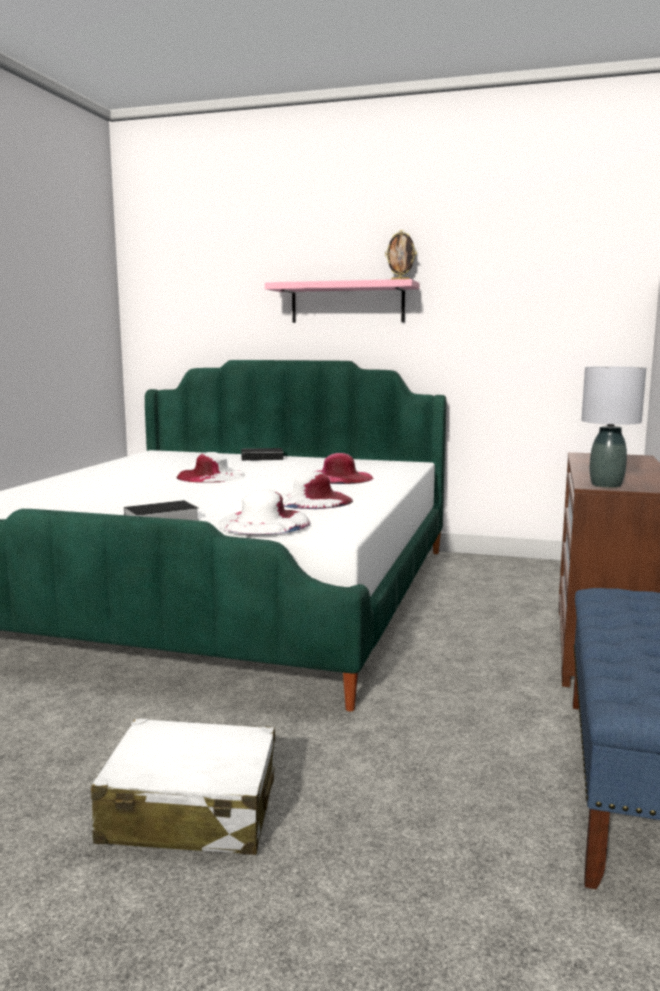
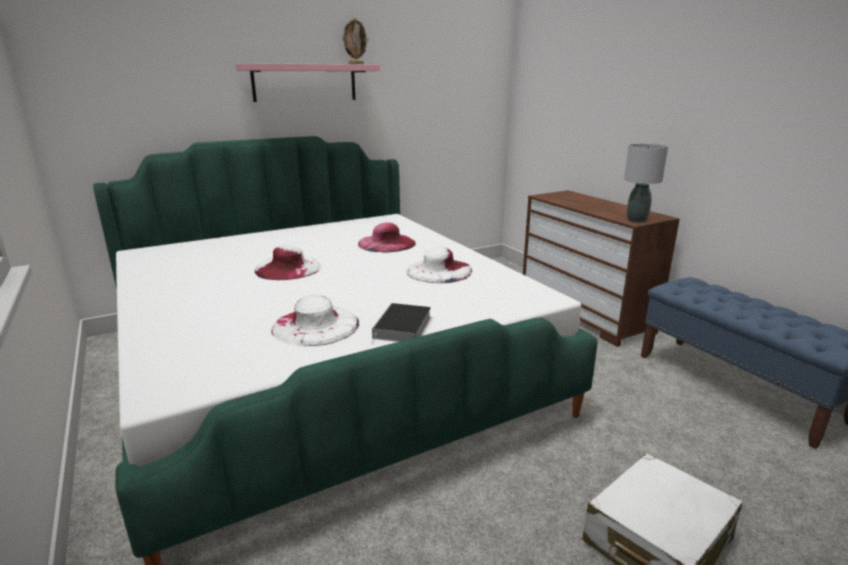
camera: 45 degrees left, 10 degrees up
(263, 458) = (265, 236): book -> none
(264, 522) = (488, 303): white hat -> white hat (315, 325)

